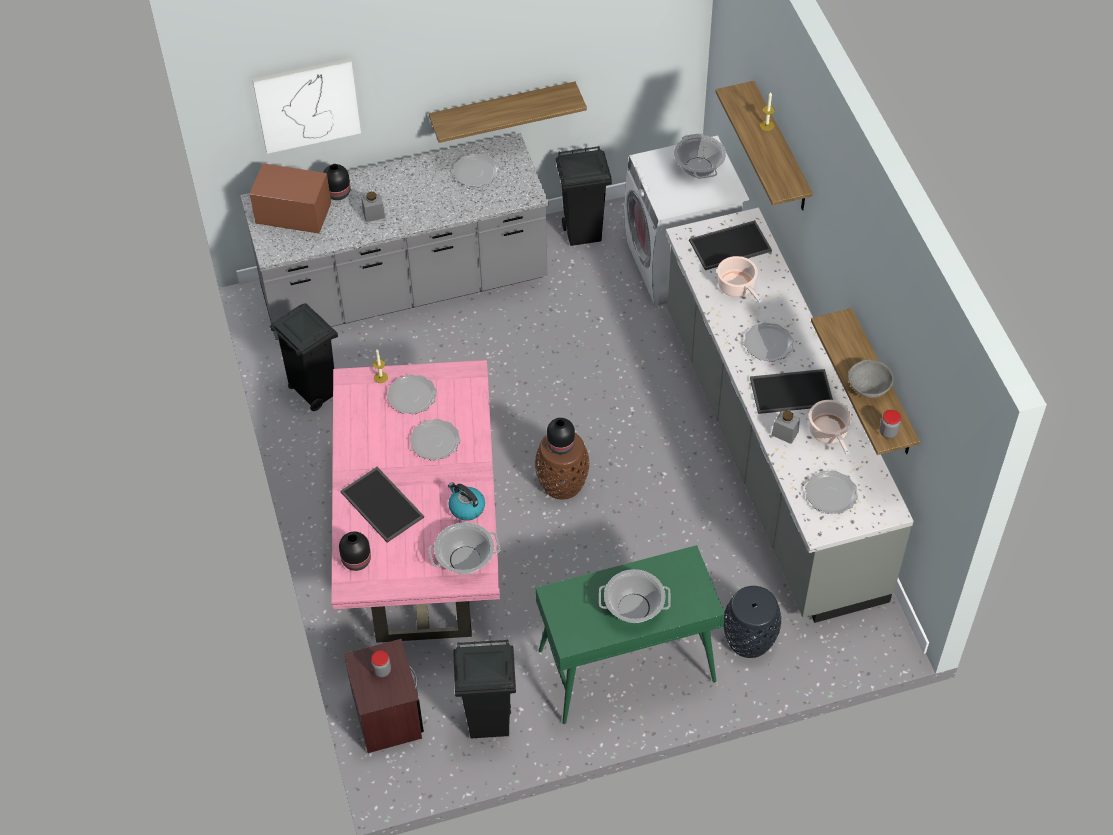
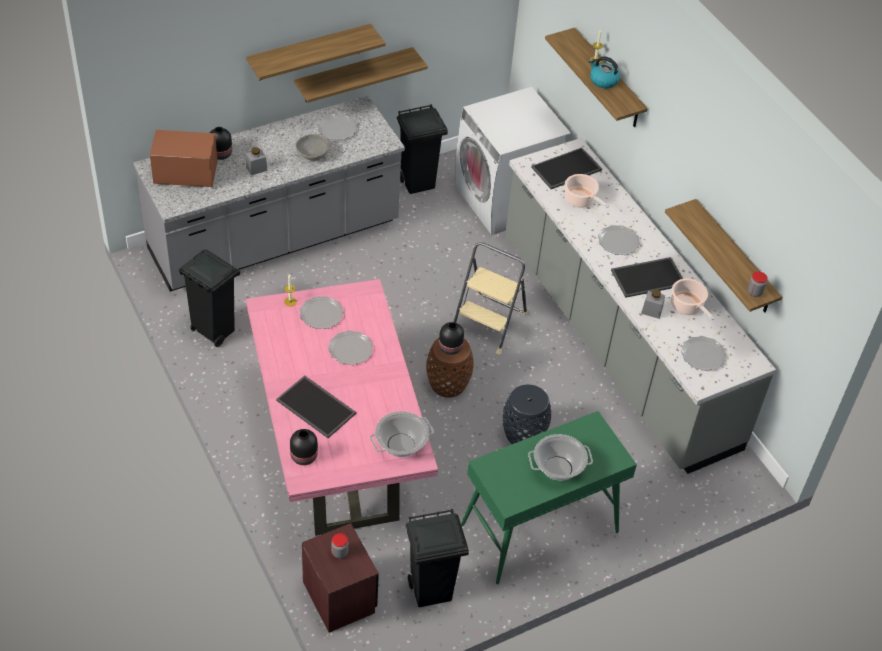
camera: 15 degrees left, 5 degrees down
(307, 104) = (193, 74): picture -> none
(446, 85) = (309, 52): none -> shelf
(466, 507) = (391, 401): kettle -> kettle (603, 80)
(629, 412) = (490, 321): none -> beige step ladder
(699, 168) = (523, 112): cooking pot -> none
(749, 639) = (637, 494): black stool -> black stool (523, 434)
(868, 387) = (727, 258): grey bowl -> grey bowl (312, 154)

